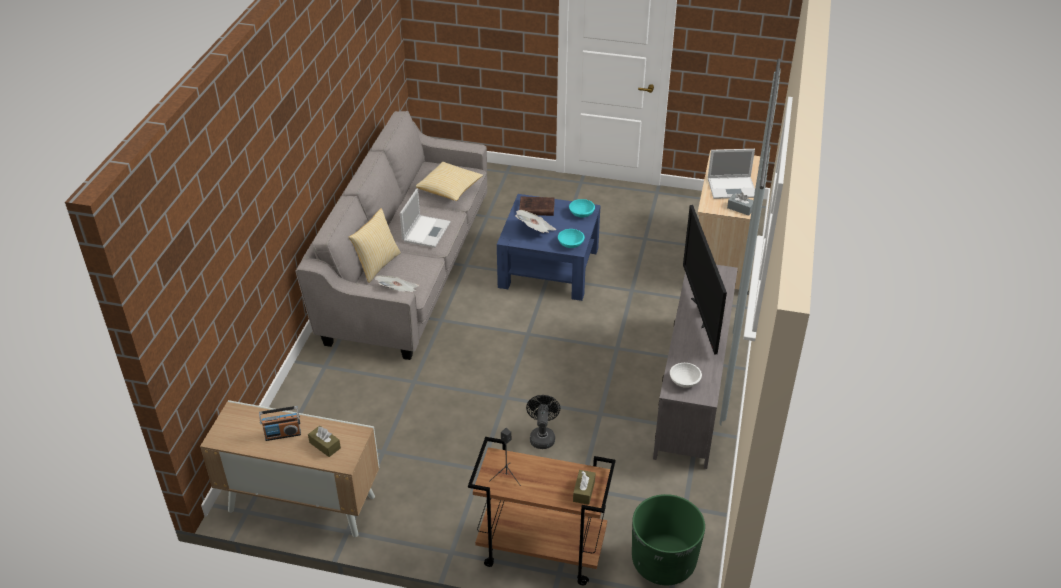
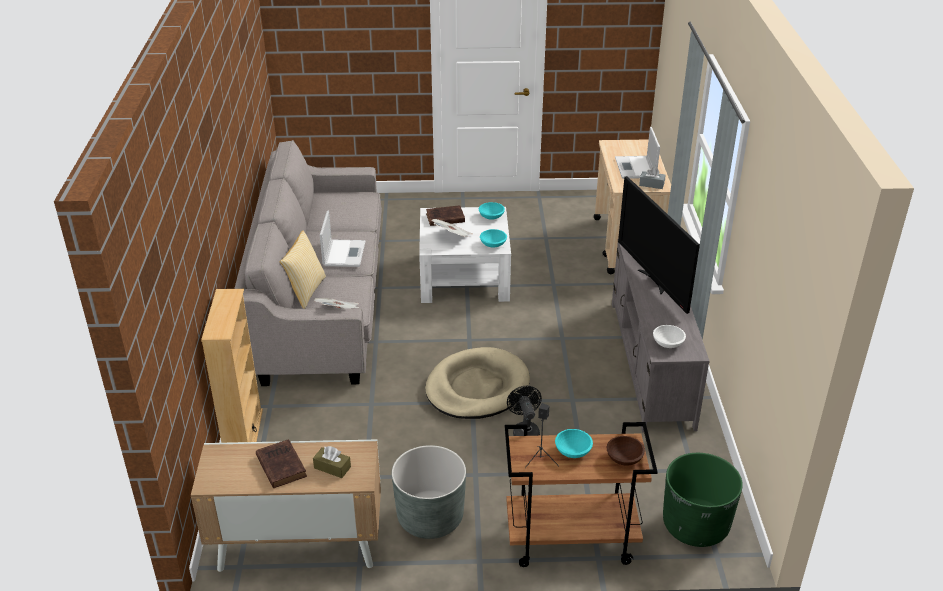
camera: 15 degrees left, 5 degrees down
(283, 434) = (280, 465): radio -> brown book
(292, 391) = (244, 436): none -> beige bookcase
(424, 502) = (430, 517): none -> grey planter
(449, 189) = (351, 213): pillow -> none
(516, 384) = (477, 387): none -> beige dog bed
(539, 473) = (572, 451): none -> turquoise bowl
(549, 267) = (464, 277): blue coffee table -> white coffee table
(584, 491) = (625, 459): brown tissue box -> brown bowl
(732, 188) = (635, 168): laptop -> laptop turned 105 degrees clockwise

